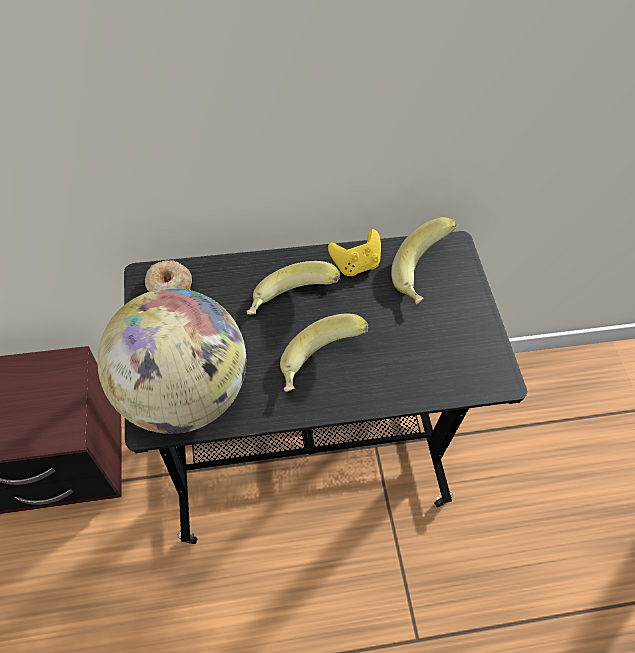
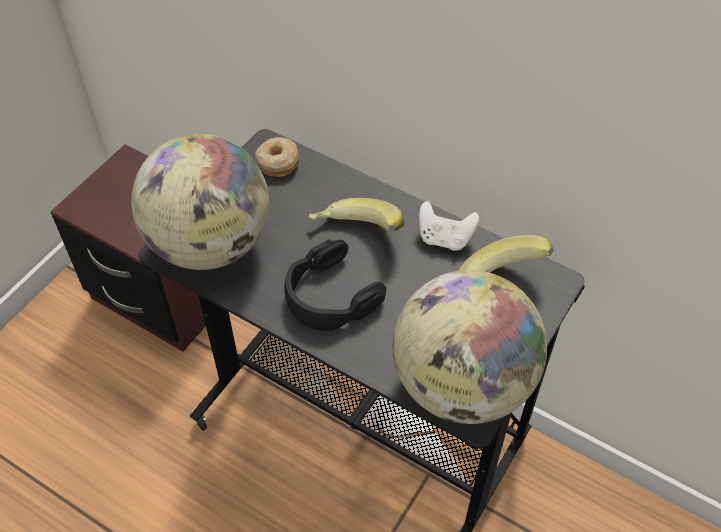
camera: 45 degrees right, 5 degrees down
(320, 366) = (329, 296): banana -> black headphones
(355, 264) = (445, 238): yellow game controller -> white game controller
(472, 363) = (462, 385): none -> globe

